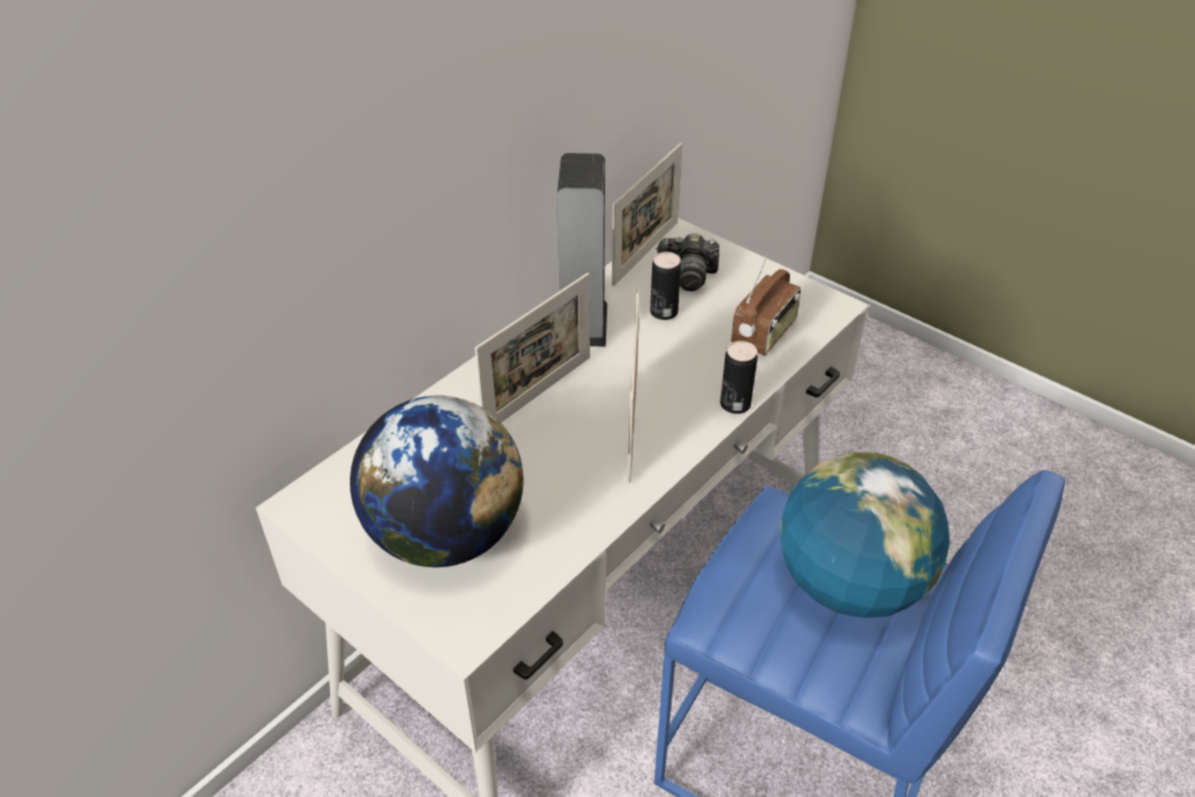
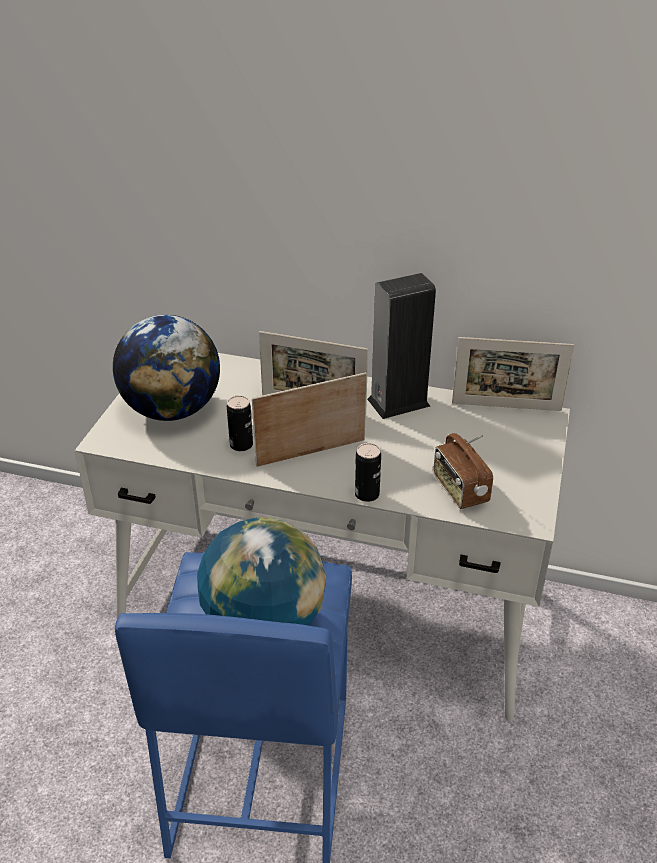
camera: 65 degrees right, 5 degrees down
(664, 312) = (443, 434): can -> can (241, 445)
(687, 275) = (498, 434): camera -> none
(764, 335) = (459, 490): radio -> radio turned 60 degrees clockwise

